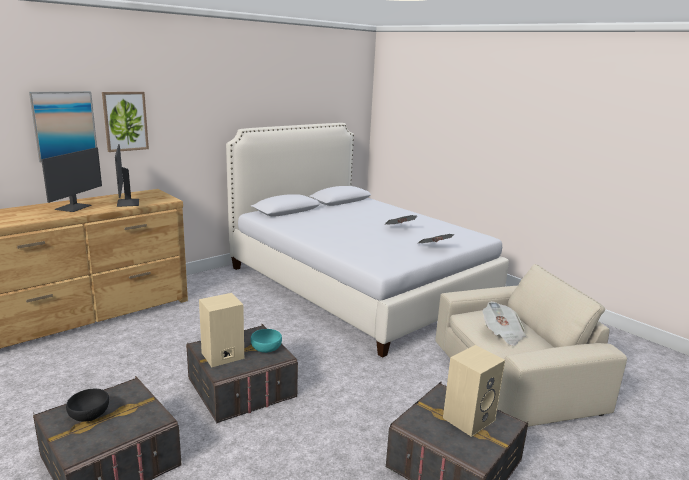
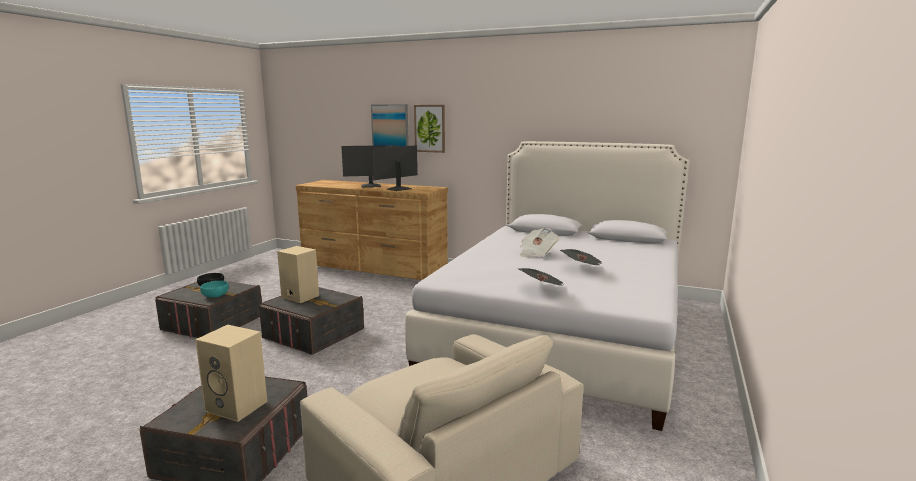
camera: 65 degrees right, 5 degrees down
(266, 348) = (321, 305): turquoise bowl -> turquoise bowl (215, 295)
(502, 334) = (405, 385): newspaper -> newspaper (536, 253)

